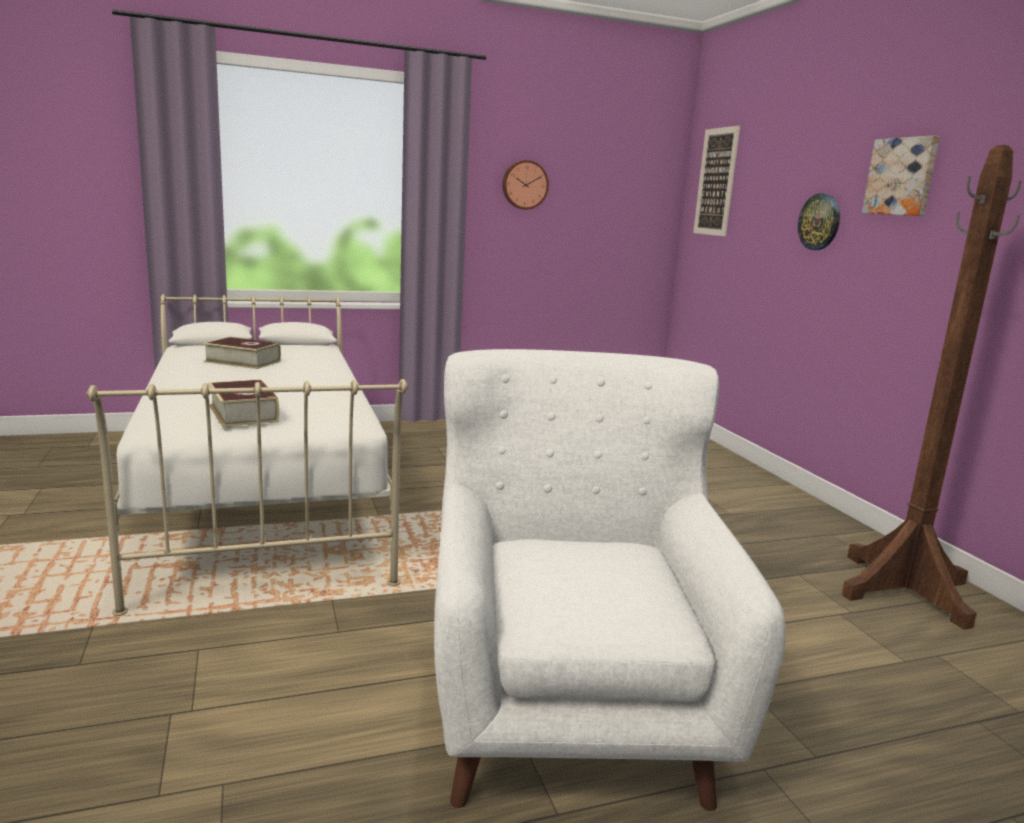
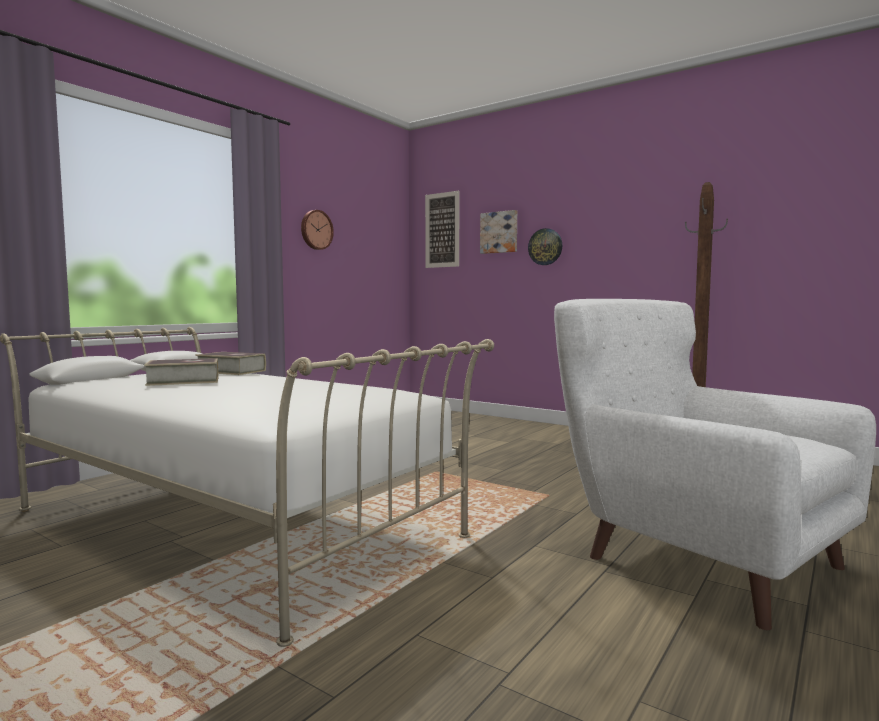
camera: 35 degrees left, 10 degrees down
(243, 413) = (323, 400): book -> book (231, 371)
(902, 177) = (606, 213): picture -> picture (499, 232)

